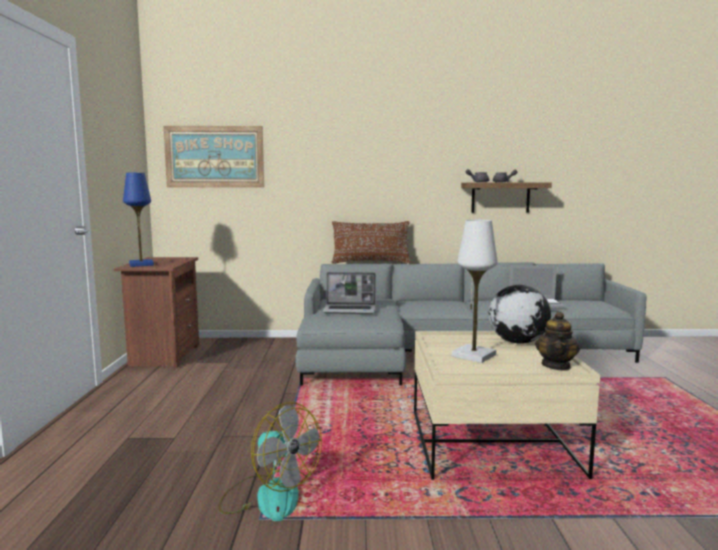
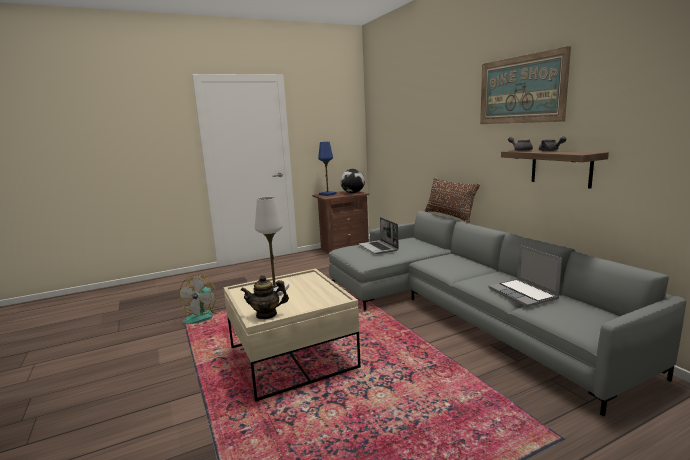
camera: 65 degrees right, 5 degrees up
(214, 157) = (386, 126): picture -> picture (520, 90)
(517, 342) = (320, 297): globe -> globe (353, 193)

